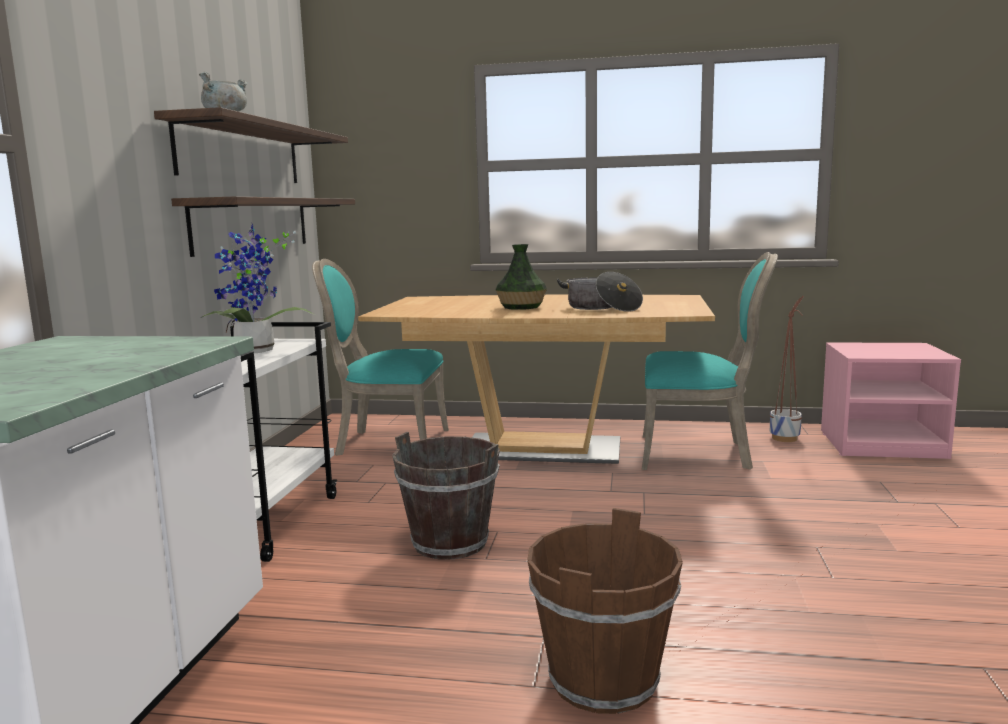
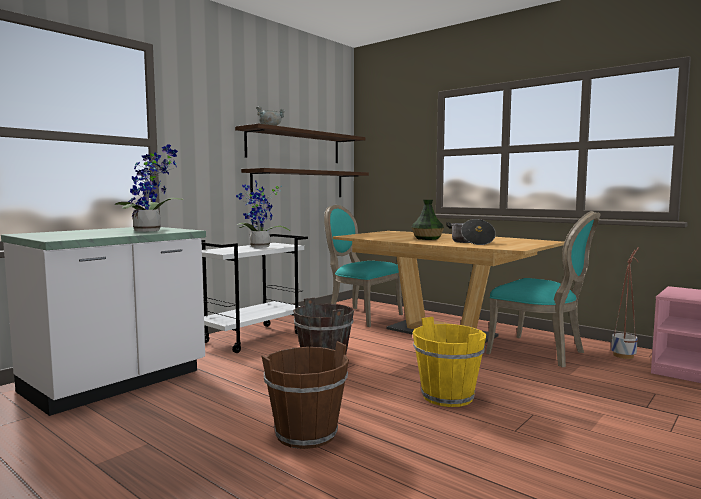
camera: 30 degrees right, 5 degrees down
(139, 351) = (151, 231): none -> potted plant
(691, 550) = (447, 396): none -> yellow bucket

